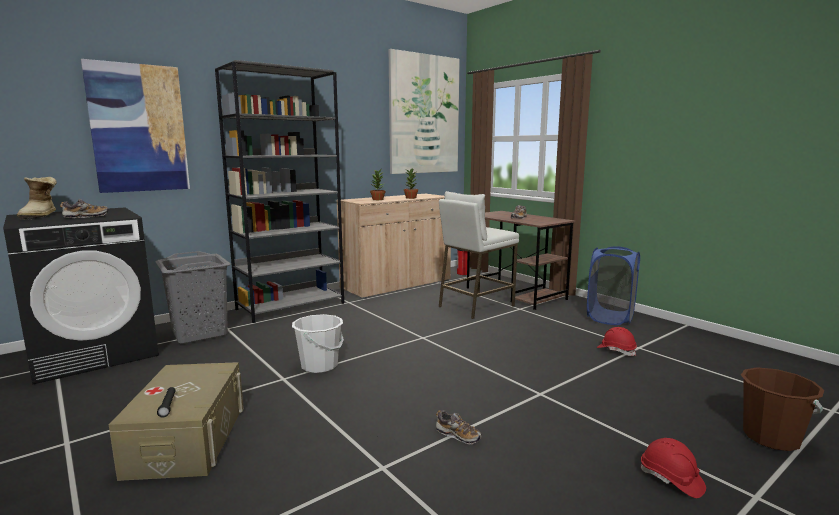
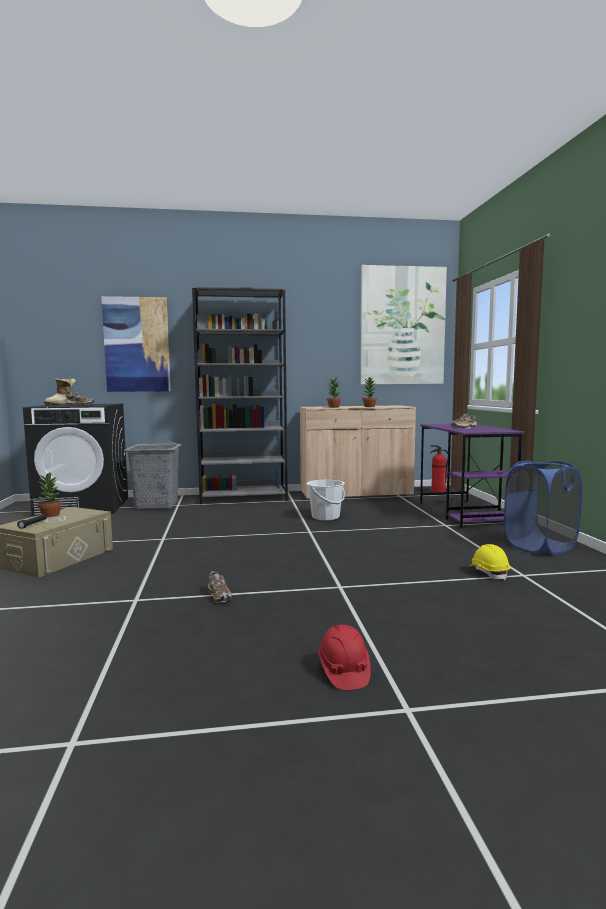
camera: 30 degrees right, 5 degrees down
(163, 385) = (50, 515): none -> potted plant
(319, 366) = (199, 536): white bucket -> white bucket (325, 517)
(475, 306) = (401, 517): white stool -> none
(516, 293) = (465, 513): brown desk -> purple desk
(616, 350) = (488, 572): red hard hat -> yellow hard hat
(771, 438) = (533, 677): brown bucket -> none

